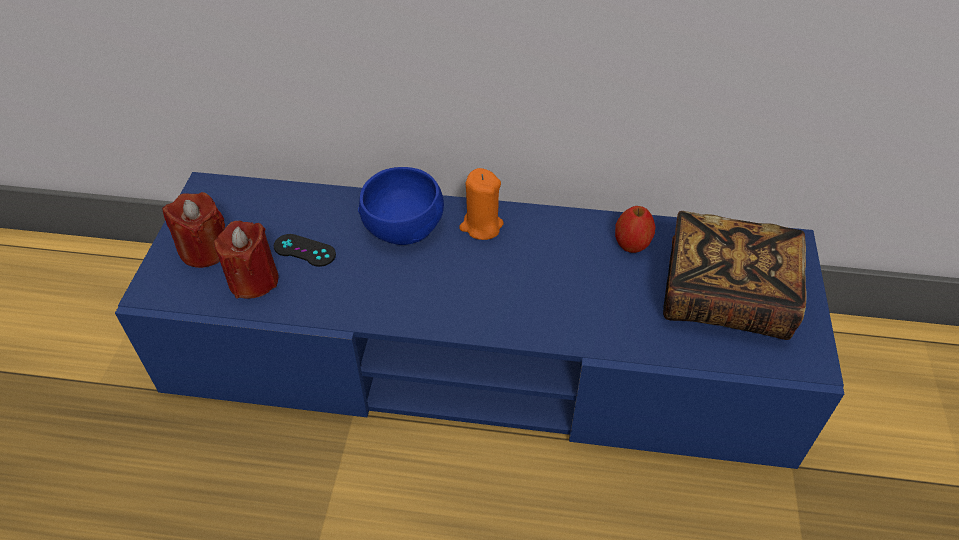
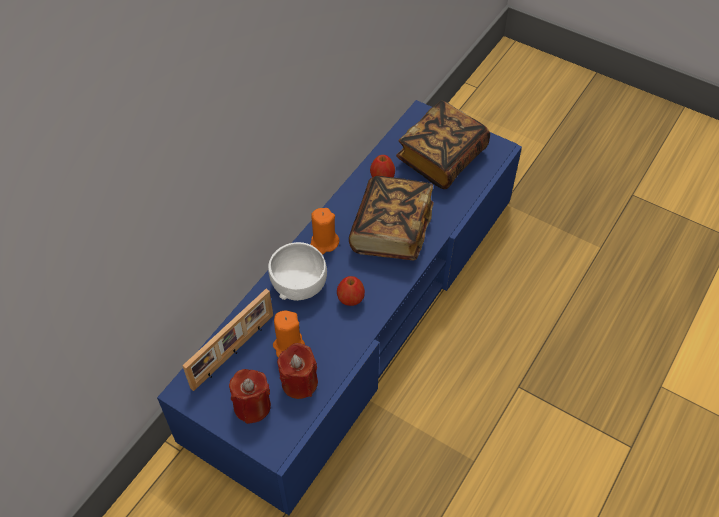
camera: 65 degrees left, 5 degrees up
(275, 207) = (234, 352): none -> picture frame
(304, 250) = (288, 345): black game controller -> orange candle
(403, 225) = (299, 283): blue bowl -> white bowl
(404, 284) = (350, 300): none -> apple
(546, 286) = (391, 231): none -> book

